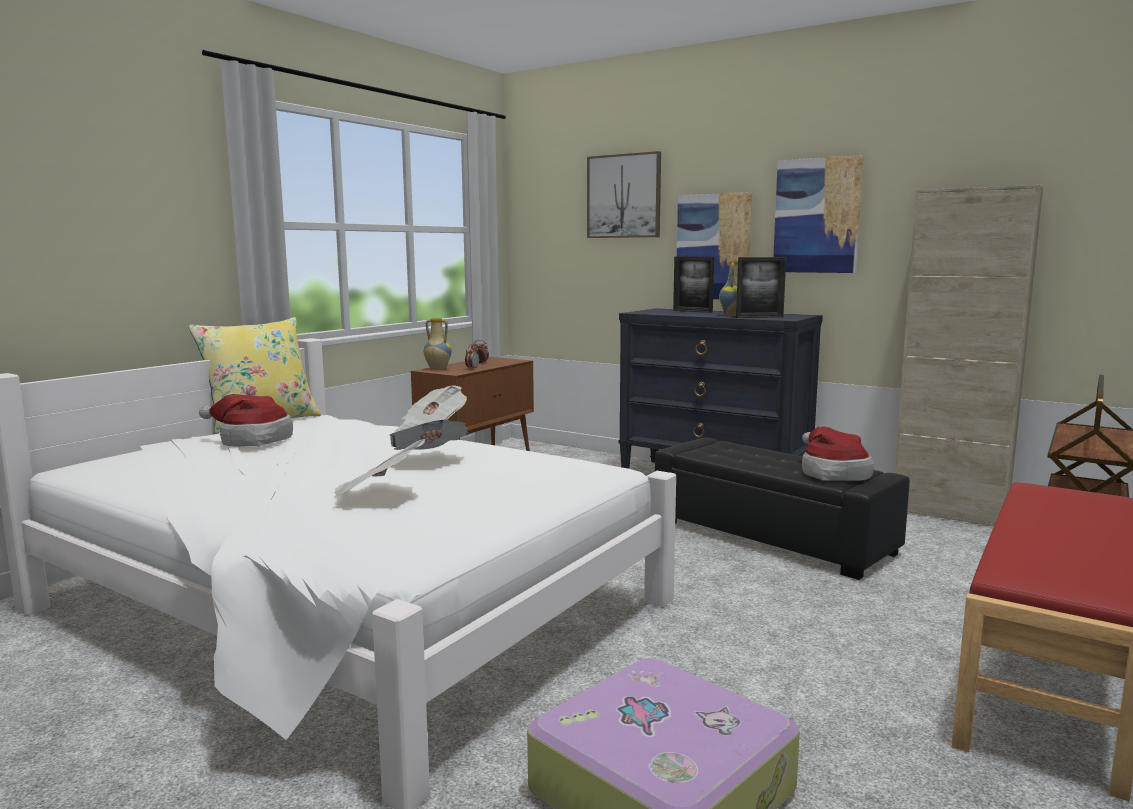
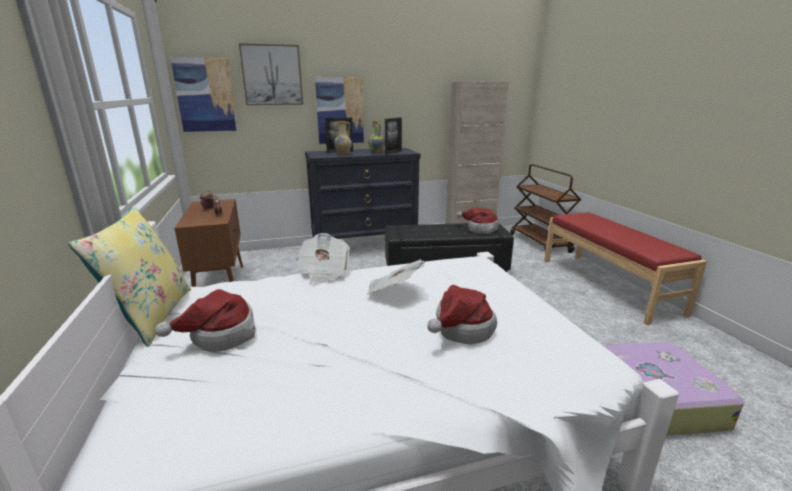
camera: 50 degrees left, 10 degrees up
(377, 494) = (460, 329): newspaper -> hat
(437, 369) = (192, 221): vase -> vase (343, 155)
(817, 216) = (399, 92): picture -> picture (205, 95)

